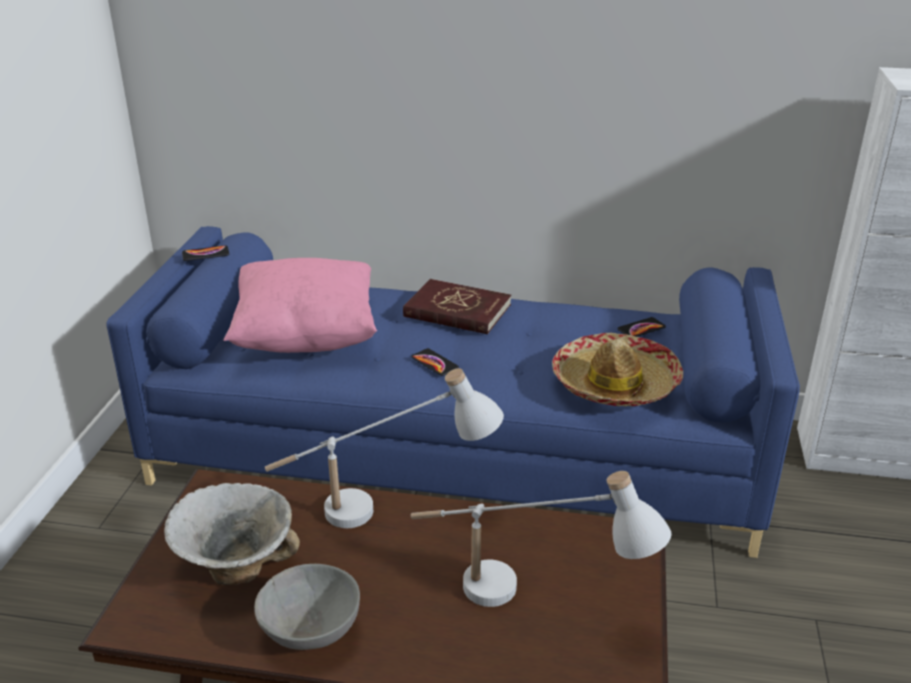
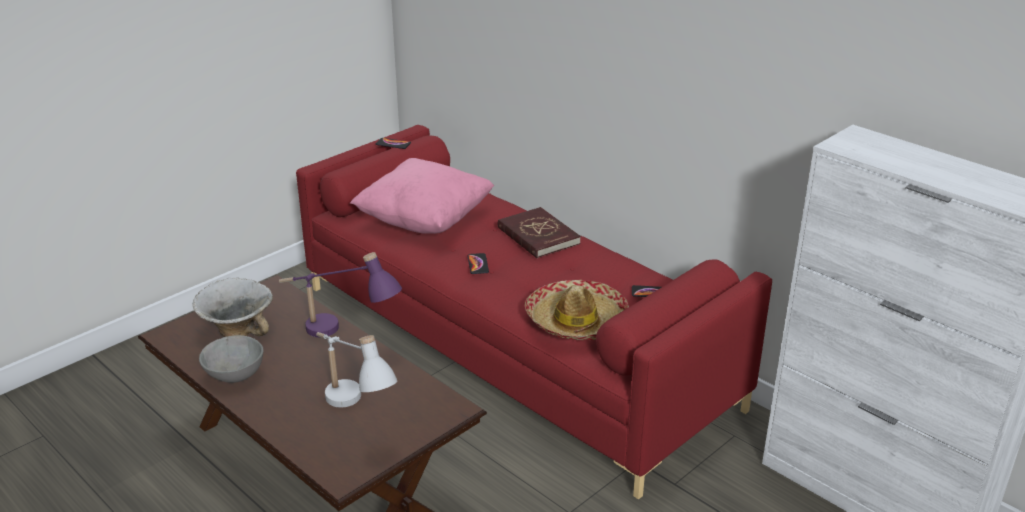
camera: 35 degrees right, 0 degrees up
(386, 511) = (341, 335): white table lamp -> purple table lamp
(457, 452) = (514, 345): blue sofa -> red sofa

